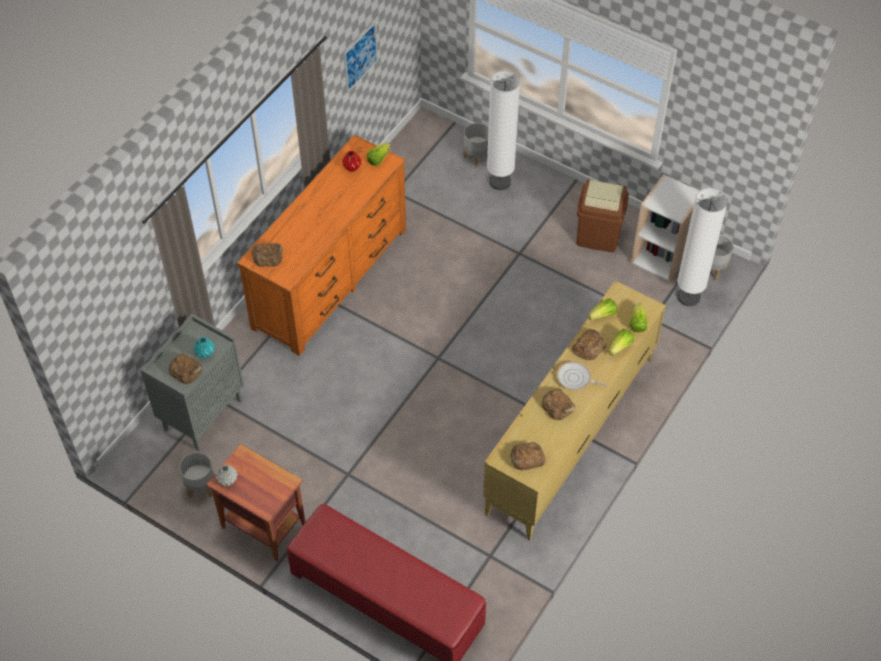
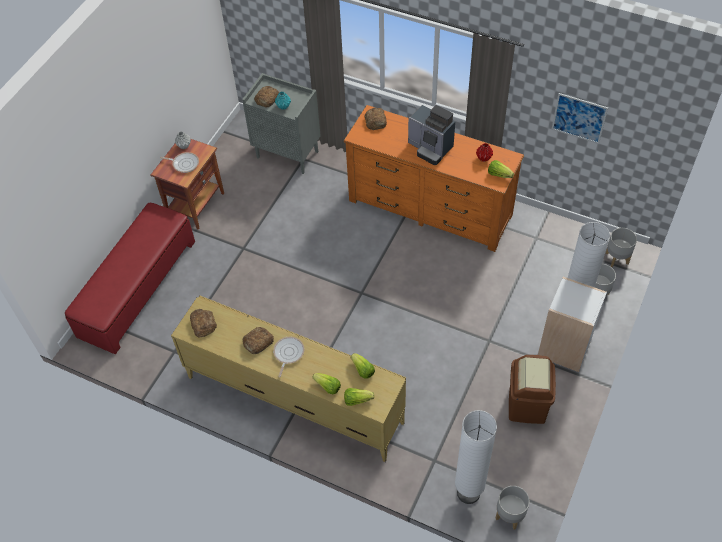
camera: 85 degrees right, 0 degrees up
(200, 487) = (226, 164): grey planter -> grey planter (616, 258)
(259, 481) = (184, 163): none -> frying pan
(324, 211) = (430, 148): none -> coffee machine
(588, 347) = (324, 361): bread -> none
(661, 257) = (513, 464): bookcase -> bookcase (564, 348)

